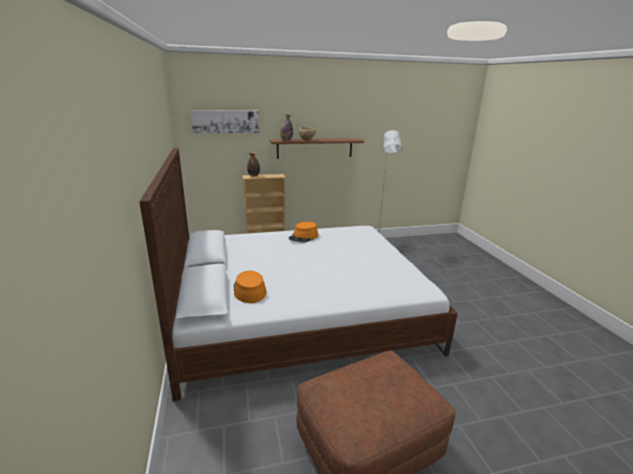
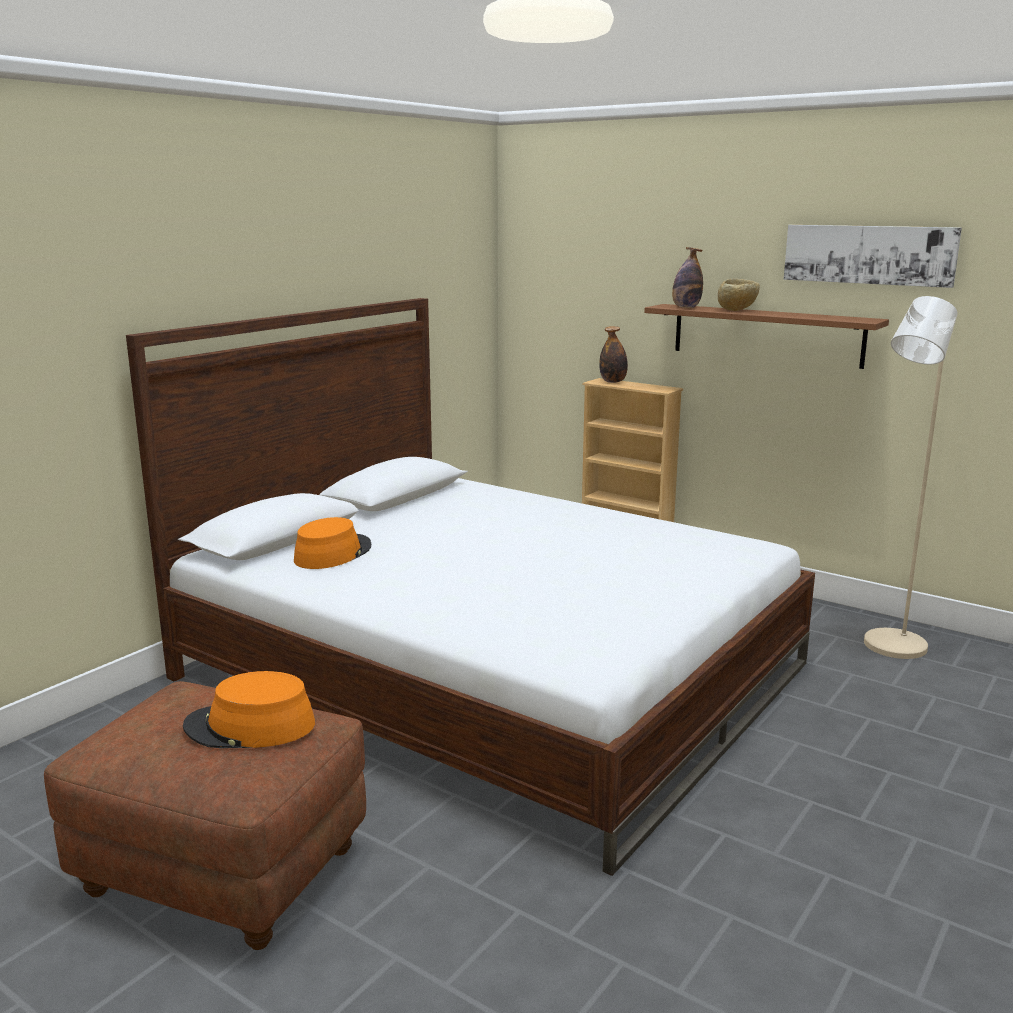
camera: 50 degrees right, 5 degrees down
(226, 121) = (582, 259): picture -> picture (869, 254)
(303, 237) = (588, 520): orange hat -> orange hat (250, 726)

